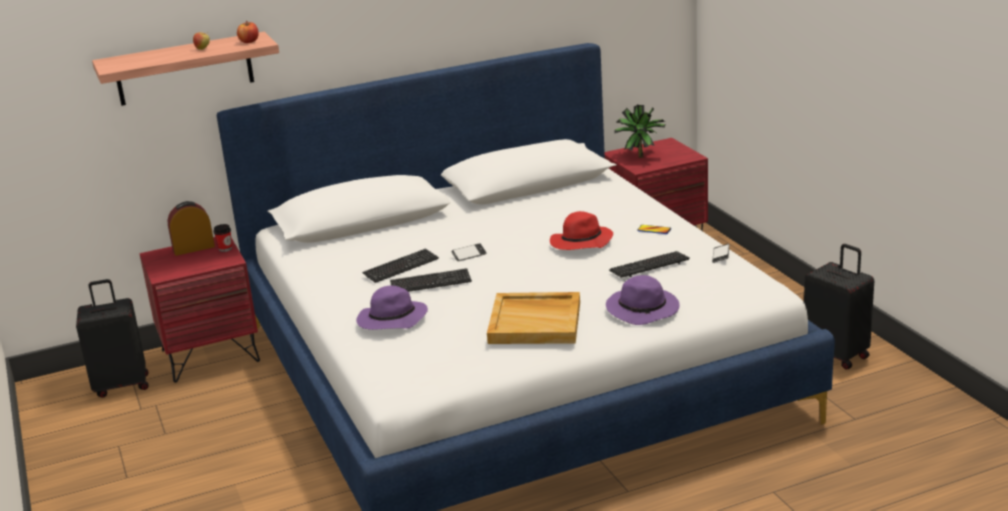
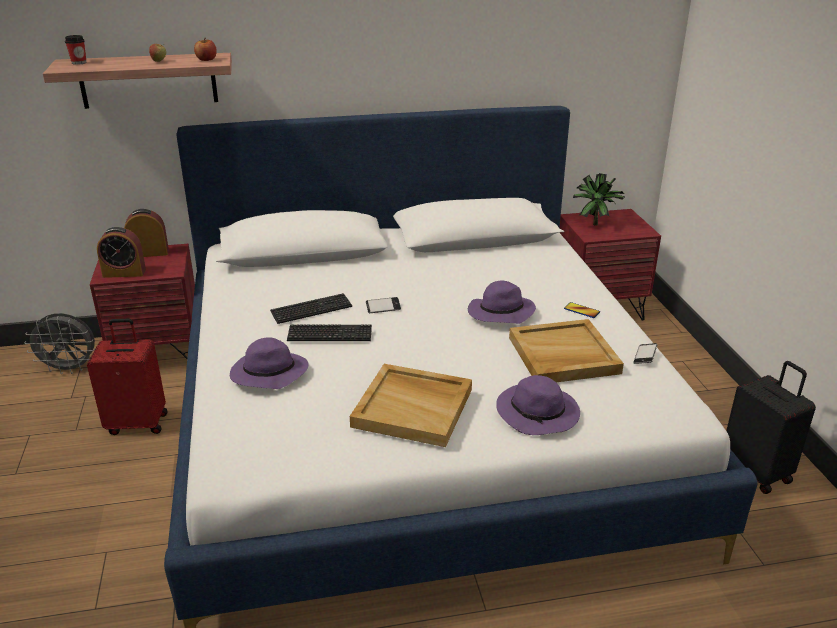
camera: 10 degrees right, 5 degrees up
(122, 385) = (70, 369): black suitcase -> grey fan
(181, 269) = (124, 273): none -> alarm clock
(225, 249) = (175, 258): cup -> cup (79, 63)
(227, 417) = (138, 423): none -> red suitcase
(580, 243) = (500, 313): red hat -> purple hat
(649, 266) = (563, 356): keyboard -> beige tray

